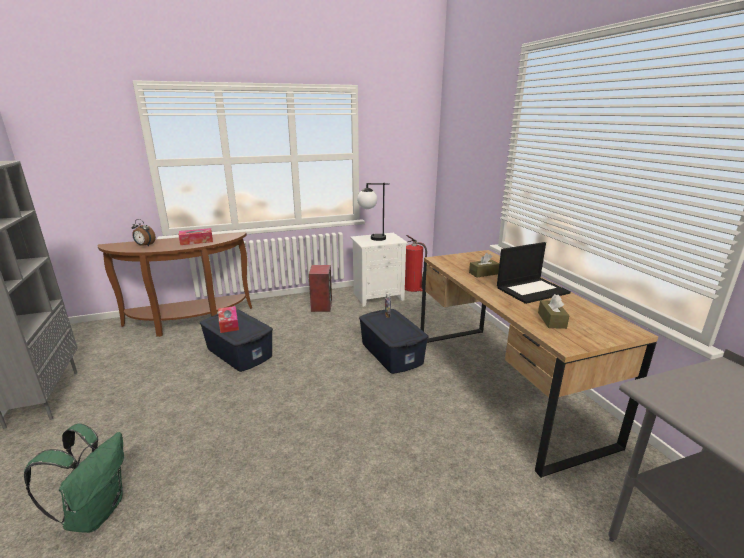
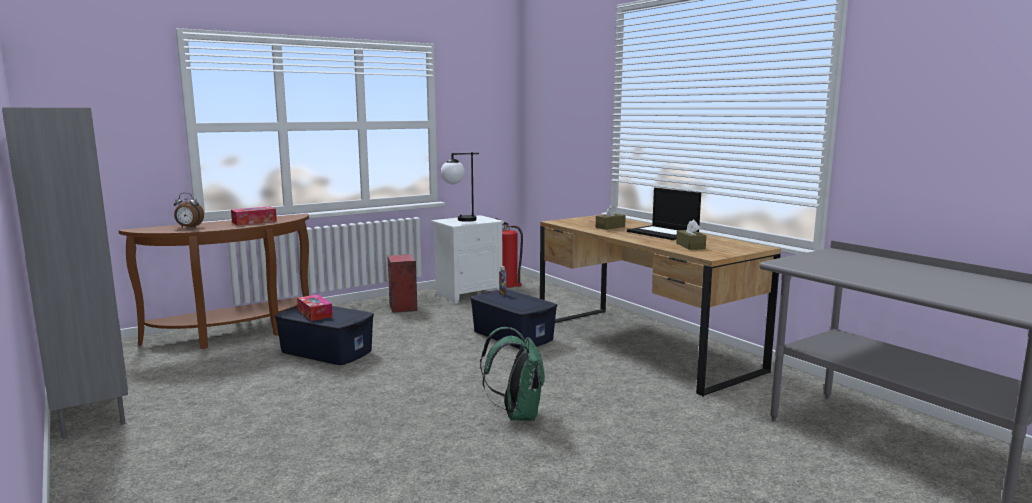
camera: 15 degrees left, 10 degrees down
(96, 512) = (257, 473): green backpack -> green backpack (517, 415)
(532, 290) = (663, 233): laptop -> laptop turned 90 degrees clockwise

